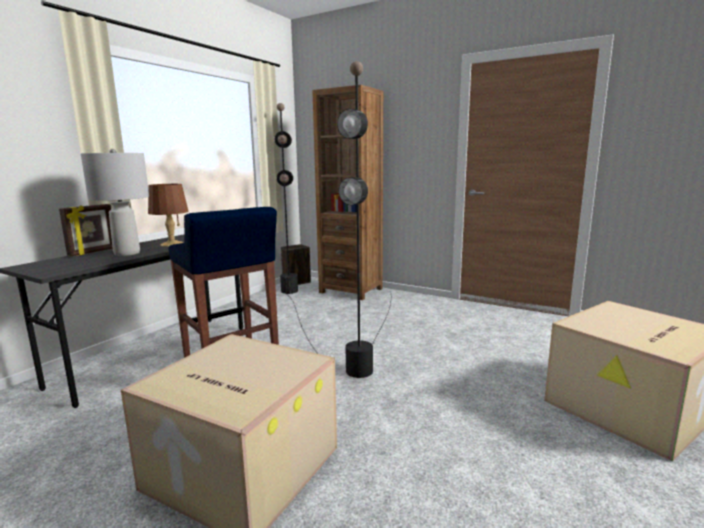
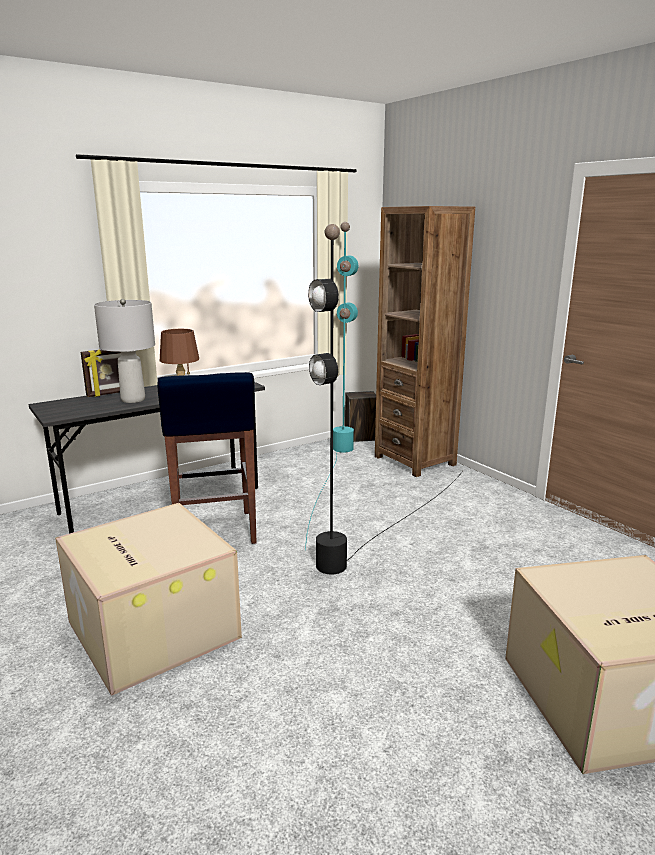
camera: 25 degrees right, 5 degrees up
(295, 306) = (333, 470): black floor lamp -> turquoise floor lamp

